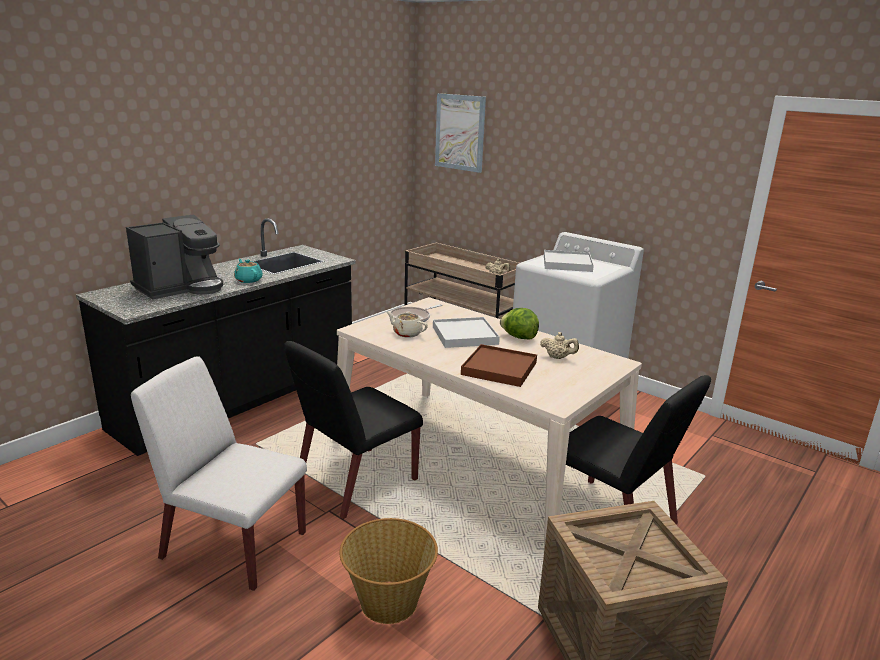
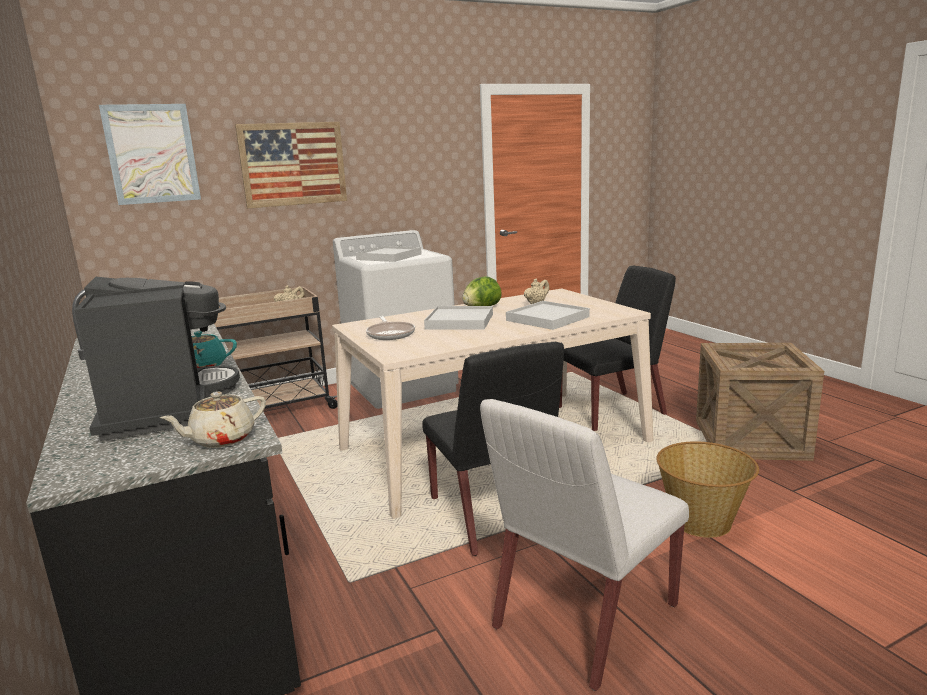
camera: 65 degrees left, 5 degrees down
(406, 333) = (431, 338): beige teapot -> beige teapot (221, 439)
(499, 368) = (547, 319): brown tray -> white tray
(550, 157) = (293, 164): none -> picture

